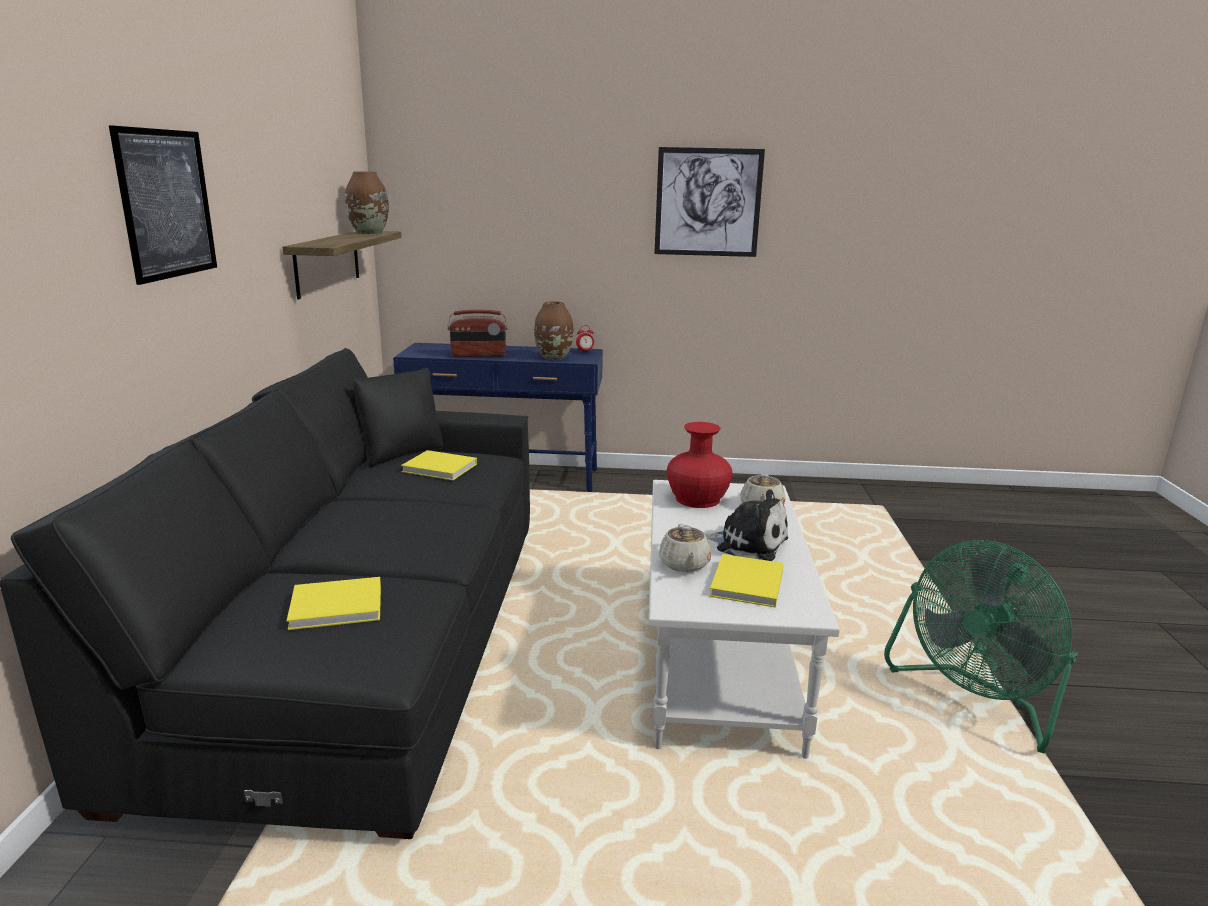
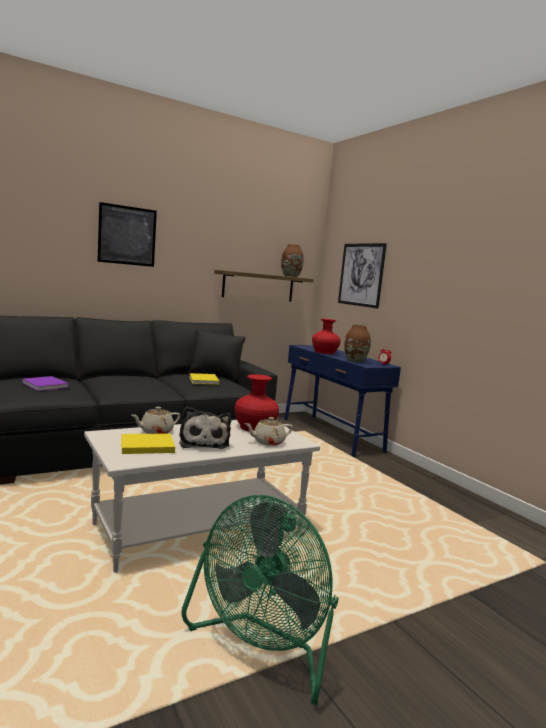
camera: 55 degrees right, 10 degrees down
(339, 606) = (45, 385): yellow book -> purple book
(478, 355) = (324, 352): radio -> red vase
(708, 202) = (477, 267): picture -> picture (361, 274)
(972, 694) = (260, 643): green fan -> green fan turned 75 degrees counterclockwise

